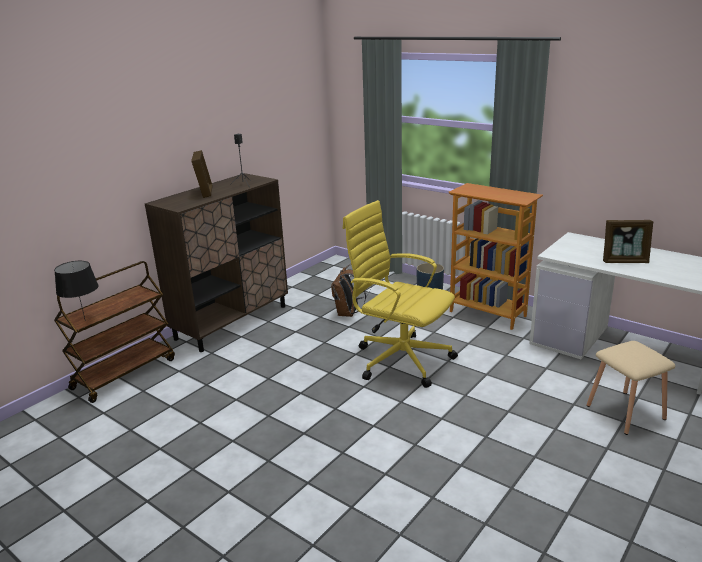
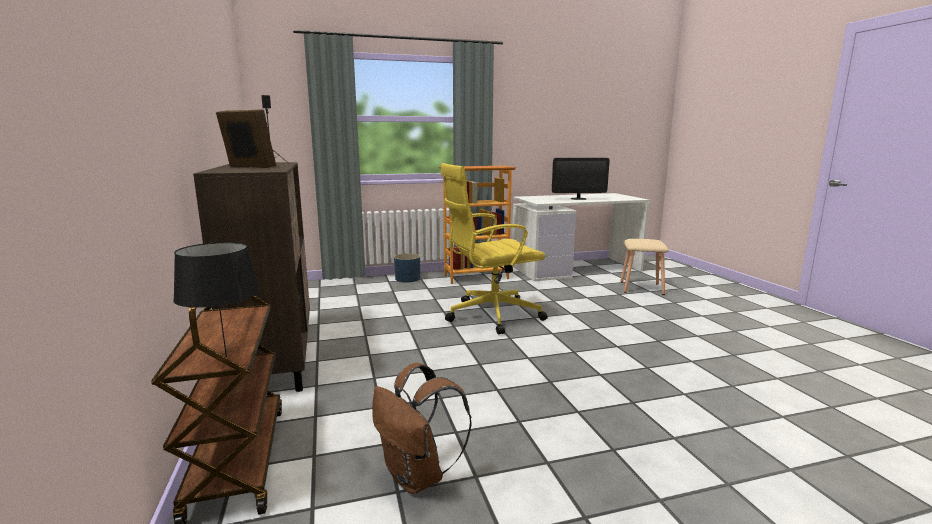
camera: 55 degrees left, 10 degrees down
(349, 313) = (382, 309): brown backpack -> brown backpack (418, 477)
(624, 261) = (578, 199): picture frame -> monitor

